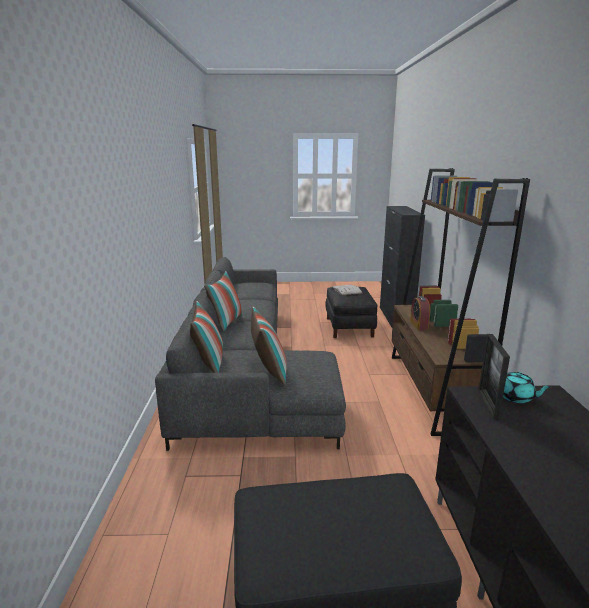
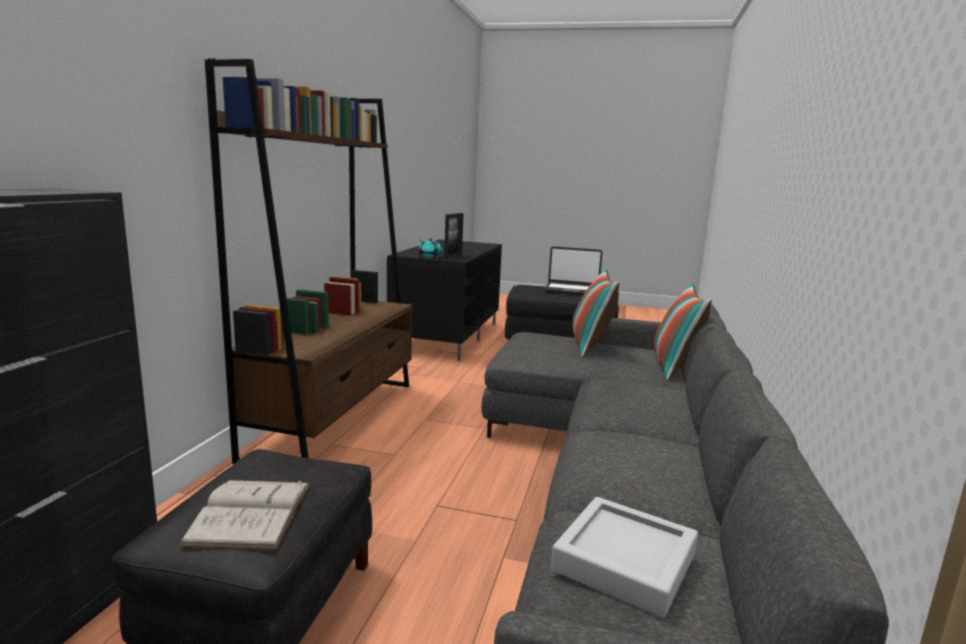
camera: 165 degrees left, 5 degrees down
(226, 322) = (678, 426): pillow -> none
(254, 288) = (624, 562): none -> grey tray
(322, 530) = (572, 290): none -> laptop
(419, 325) = (348, 329): alarm clock -> none

